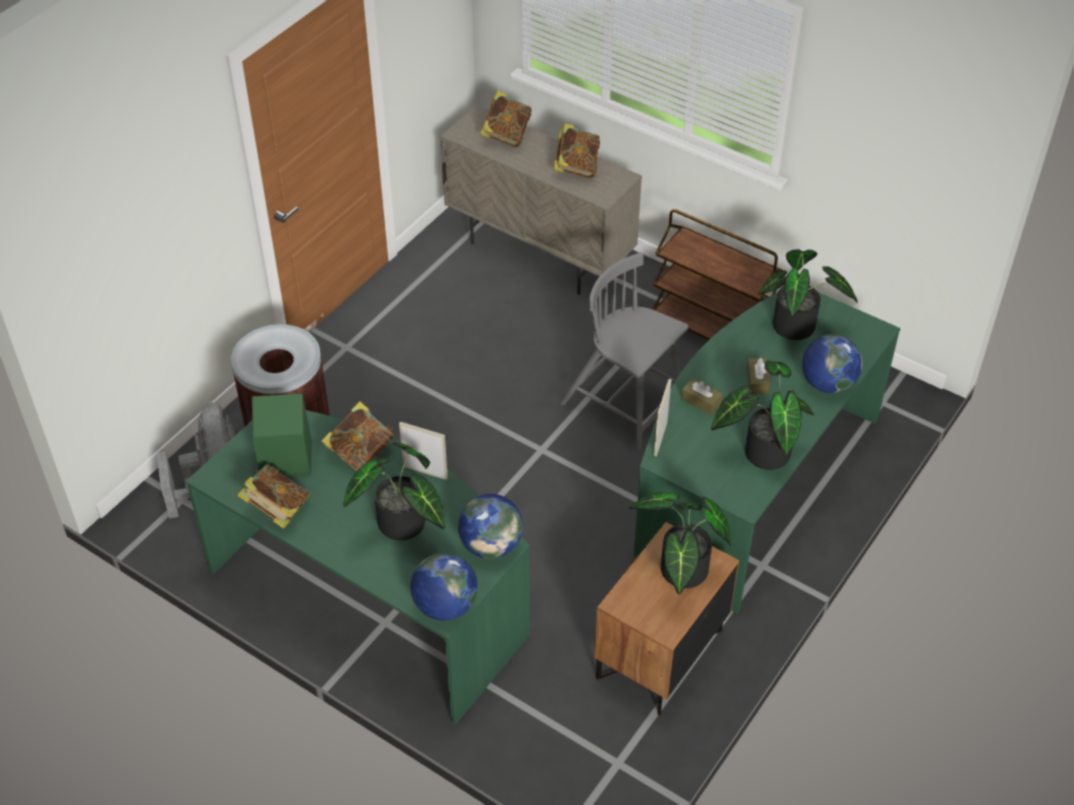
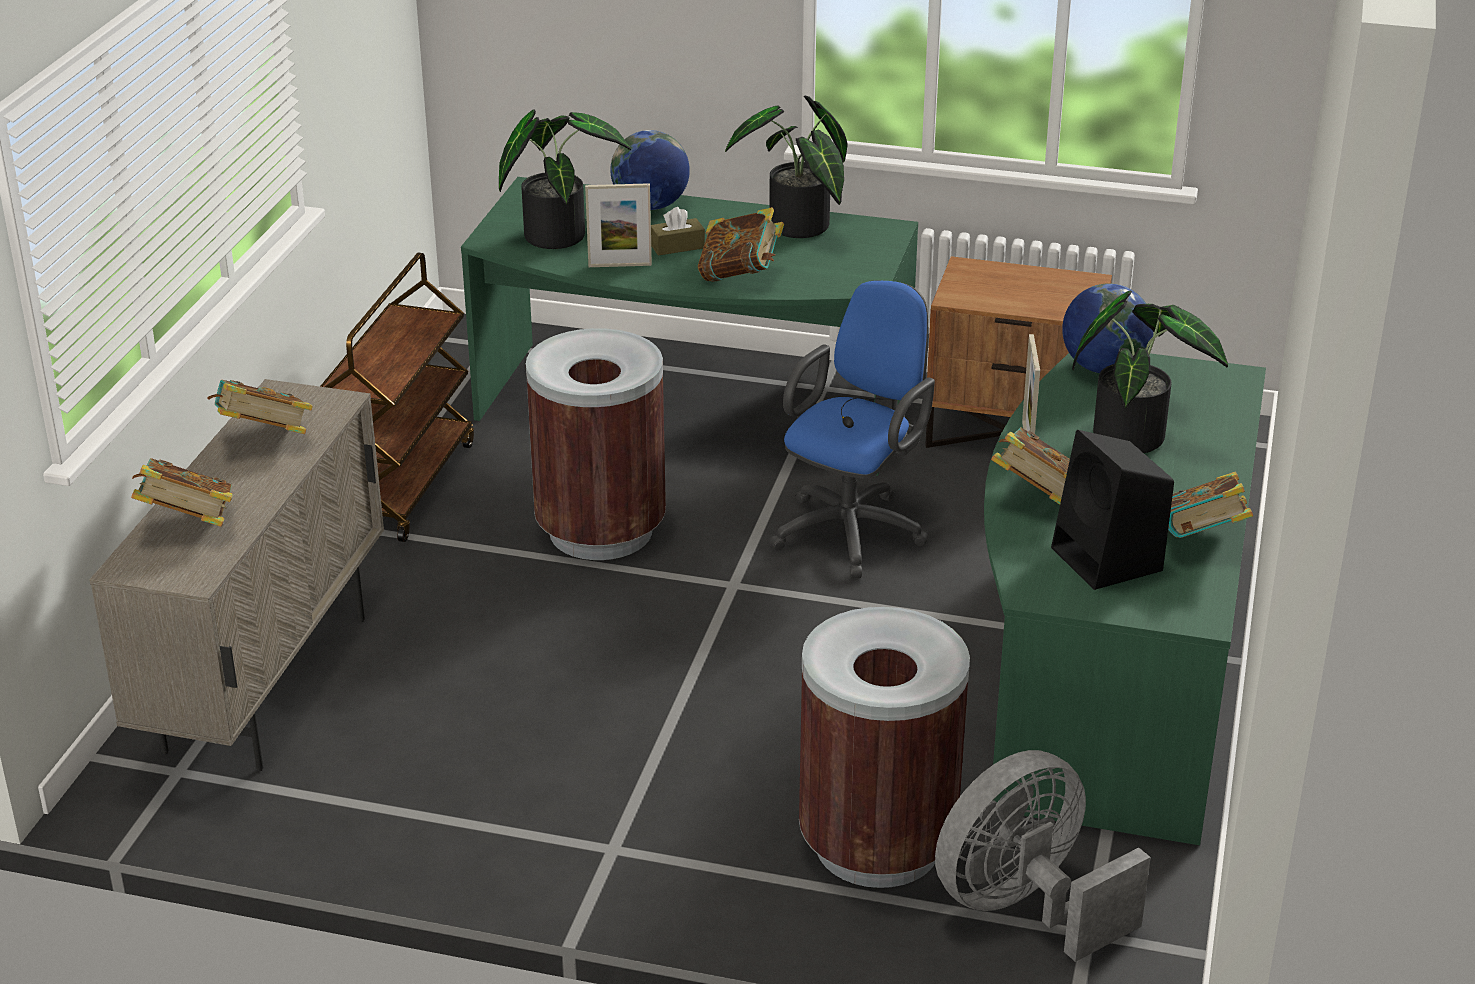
camera: 110 degrees left, 15 degrees down
(284, 460) = (1109, 560): green speaker -> black speaker
(445, 605) = (1223, 378): globe -> none
(575, 524) = (854, 529): none -> blue office chair
(624, 405) = (600, 531): grey chair -> brown trash can
(660, 439) = (828, 291): picture frame -> picture frame (620, 265)
(680, 573) = (1002, 285): potted plant -> none
(701, 401) = (740, 275): brown tissue box -> book

